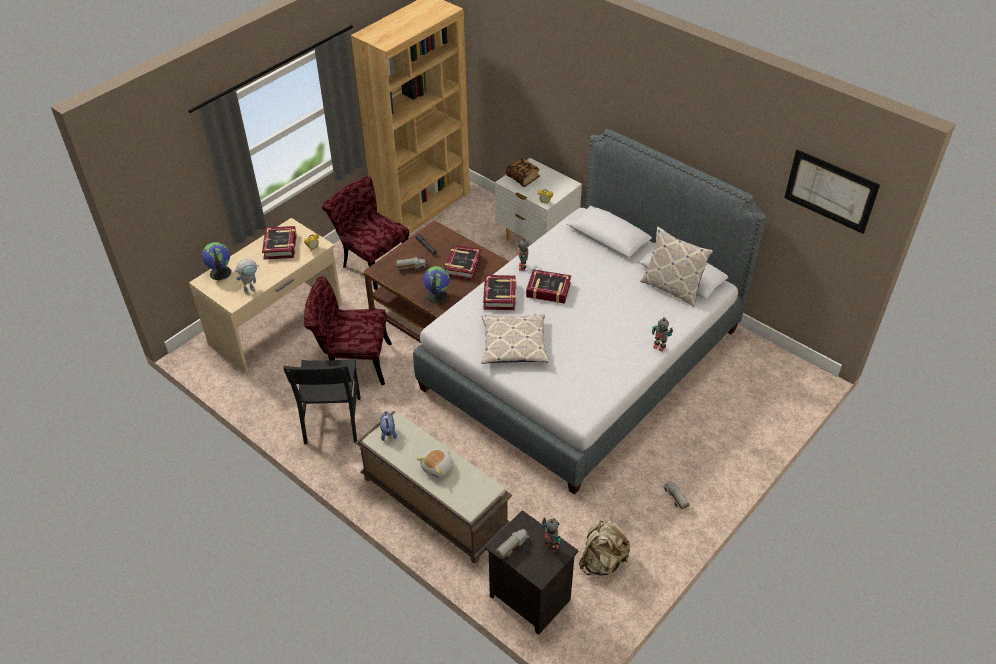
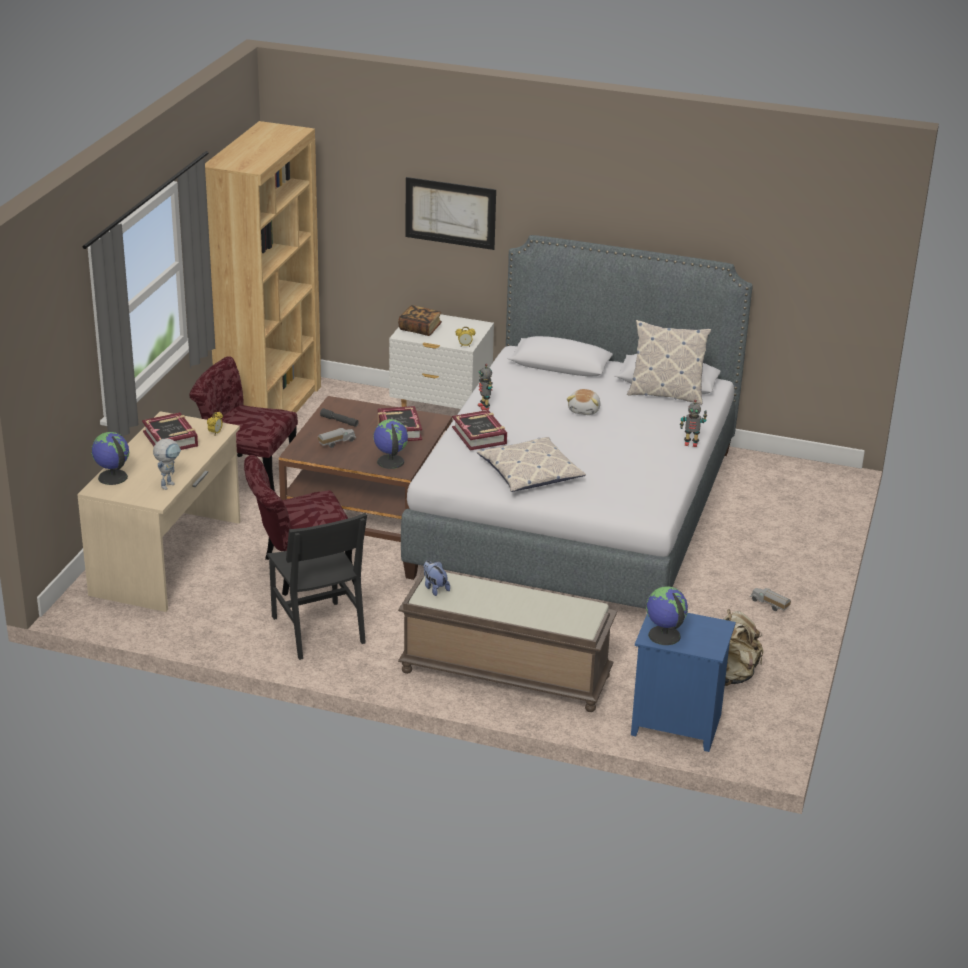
camera: 25 degrees left, 15 degrees down
(437, 467) = (518, 604): plush toy -> plush toy (584, 410)
(512, 546) = (664, 636): toy truck -> globe
(528, 598) = (674, 725): black nightstand -> blue nightstand
(548, 290) = (531, 421): book -> none
(551, 546) = (704, 625): toy robot -> none
(830, 191) = (821, 233): picture -> picture (450, 213)

